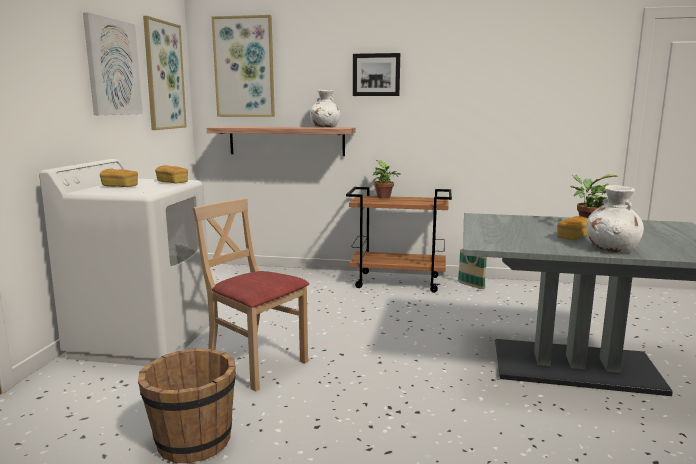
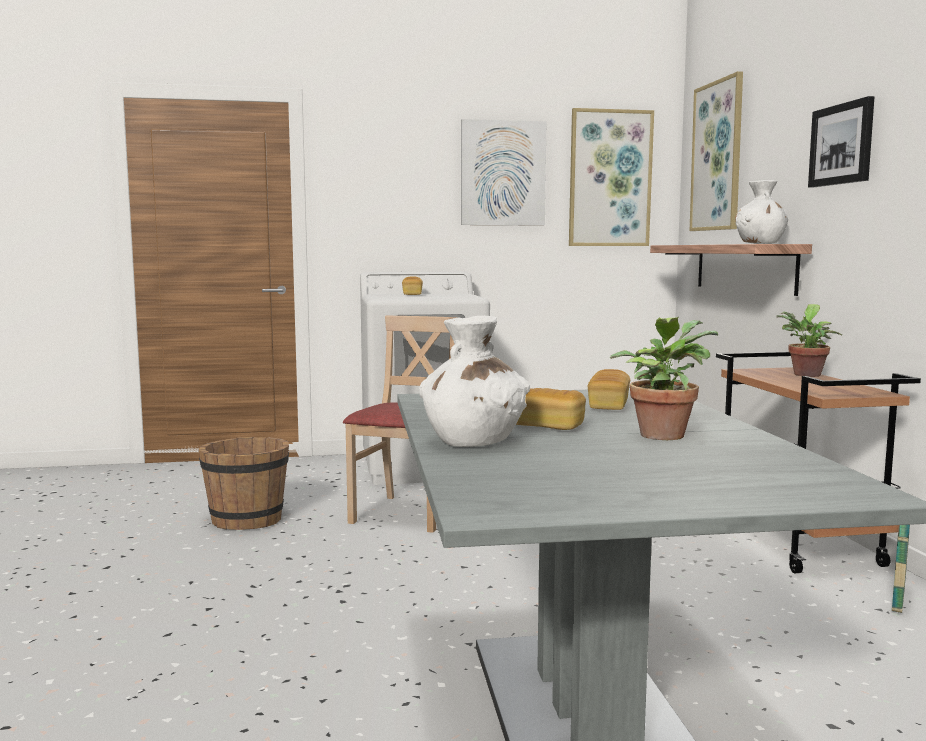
camera: 70 degrees right, 5 degrees down
(172, 182) = (454, 296): bread -> bread (608, 406)

